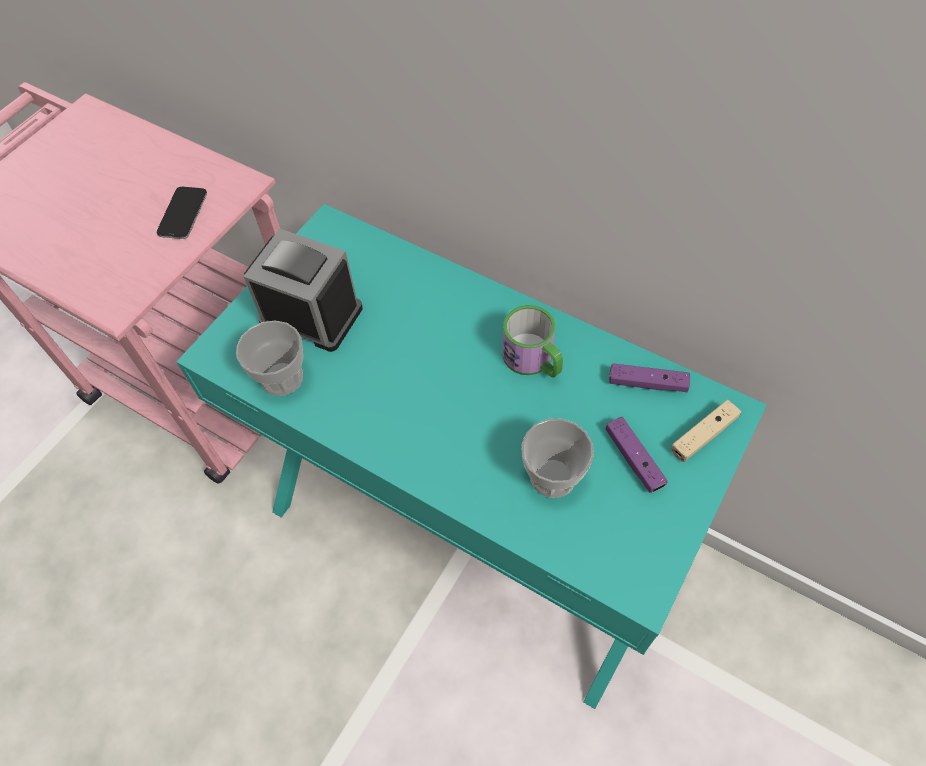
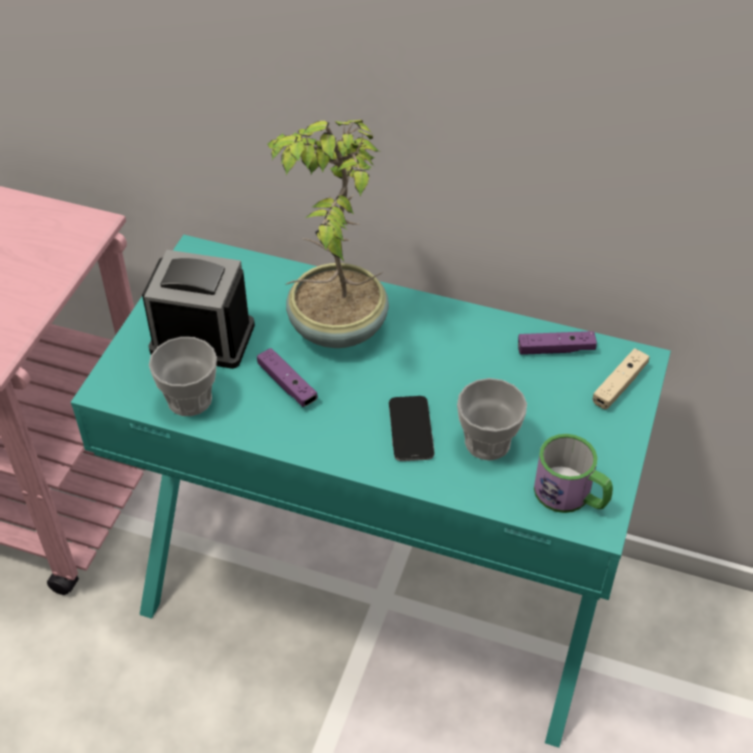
camera: 15 degrees left, 10 degrees down
(183, 214) = (36, 261): phone -> phone (411, 429)
(437, 324) = (335, 328): none -> potted plant
(533, 360) = (441, 346): mug -> mug (571, 495)
(634, 459) = (560, 415): purple game controller -> purple game controller (287, 384)

